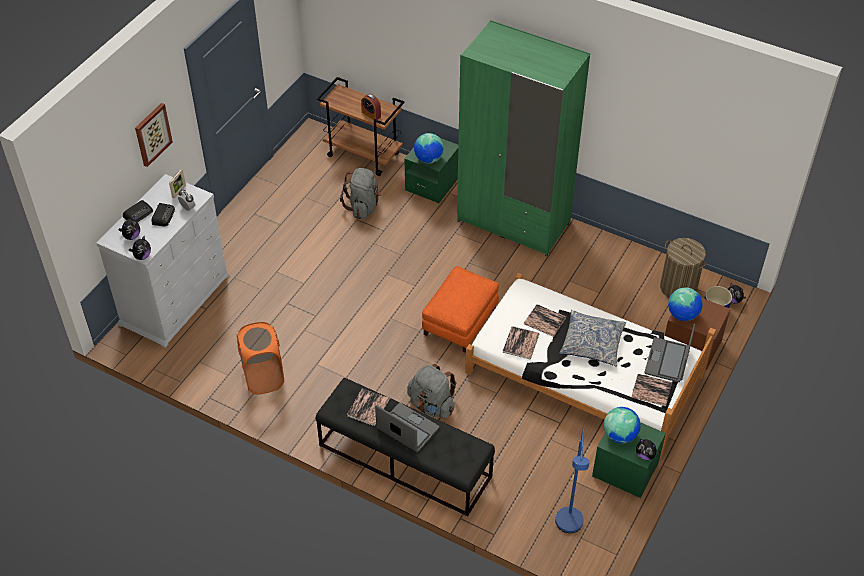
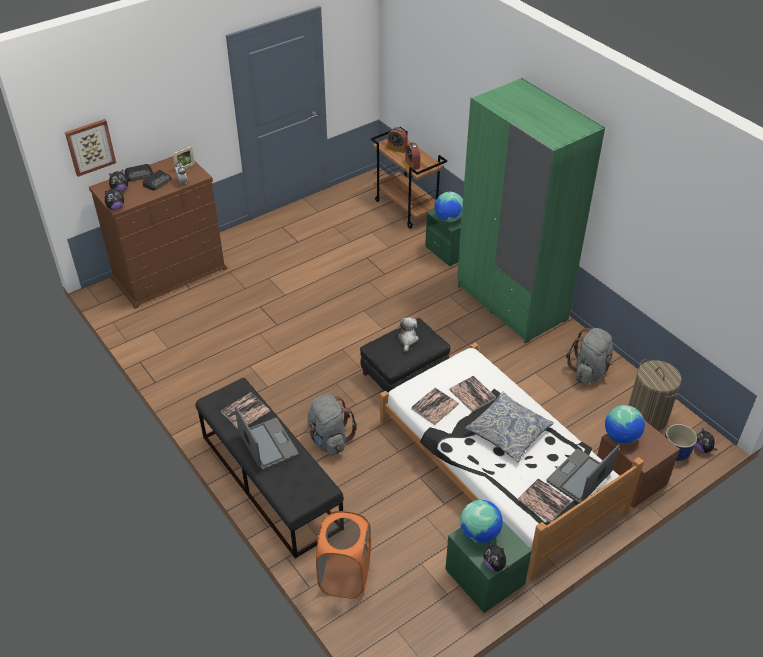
camera: 25 degrees right, 5 degrees down
(152, 134) = (175, 106): picture -> picture (90, 147)
(175, 299) = (170, 273): white dresser -> brown dresser
(263, 377) = (196, 361): orange laundry basket -> orange laundry basket (345, 576)
(346, 101) = (397, 148): none -> alarm clock
(363, 207) = (379, 249): grey backpack -> grey backpack (589, 371)
(460, 322) = (404, 374): orange ottoman -> black ottoman
(461, 290) = (407, 339): none -> plush toy
(568, 528) = (389, 613): blue floor lamp -> none

